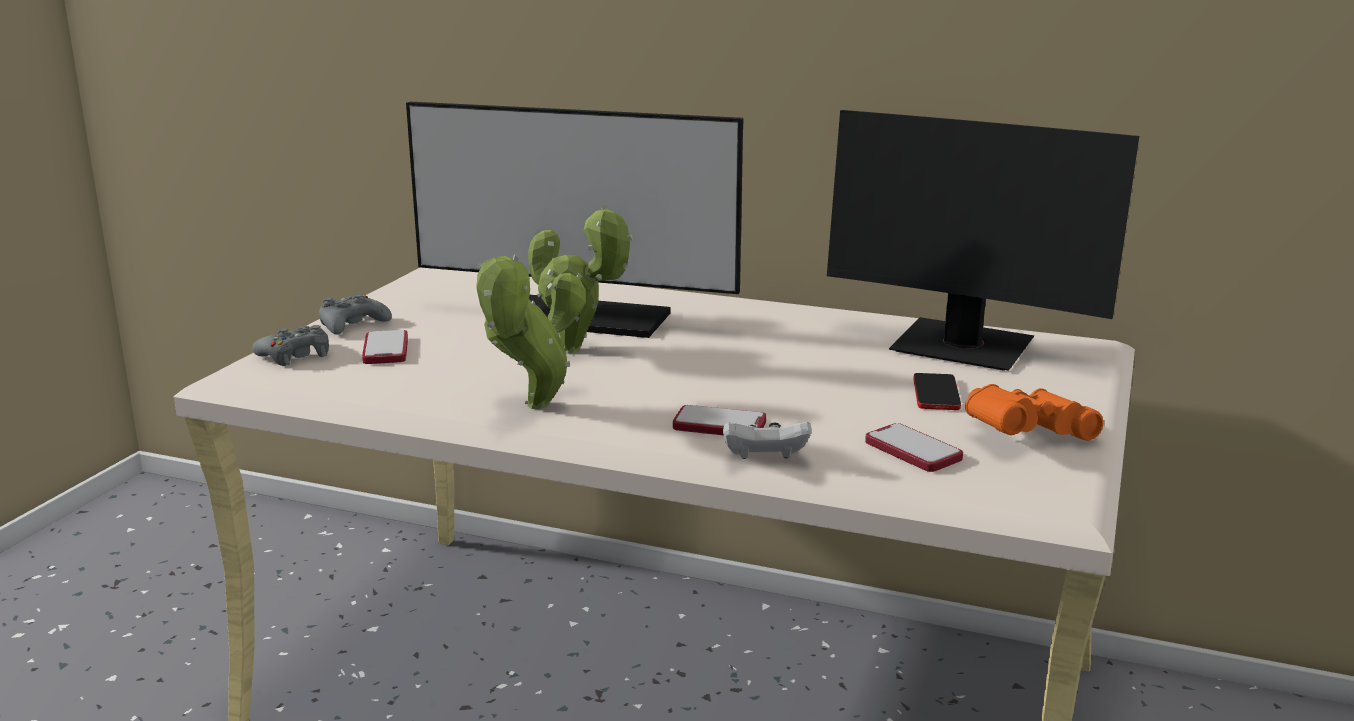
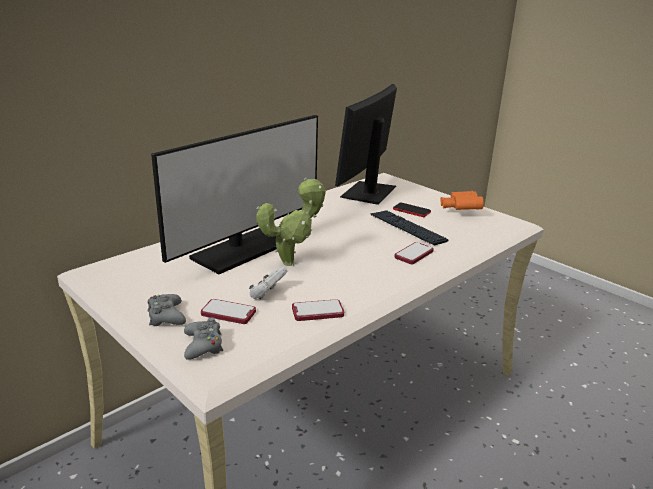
camera: 65 degrees left, 5 degrees up
(533, 408) = (361, 289): potted plant -> none
(765, 459) = (455, 255): white game controller -> white game controller (267, 294)
(835, 403) = (407, 228): none -> keyboard
(913, 450) = (462, 229): phone -> phone (317, 312)
(962, 347) = (368, 193): monitor -> monitor turned 150 degrees clockwise

